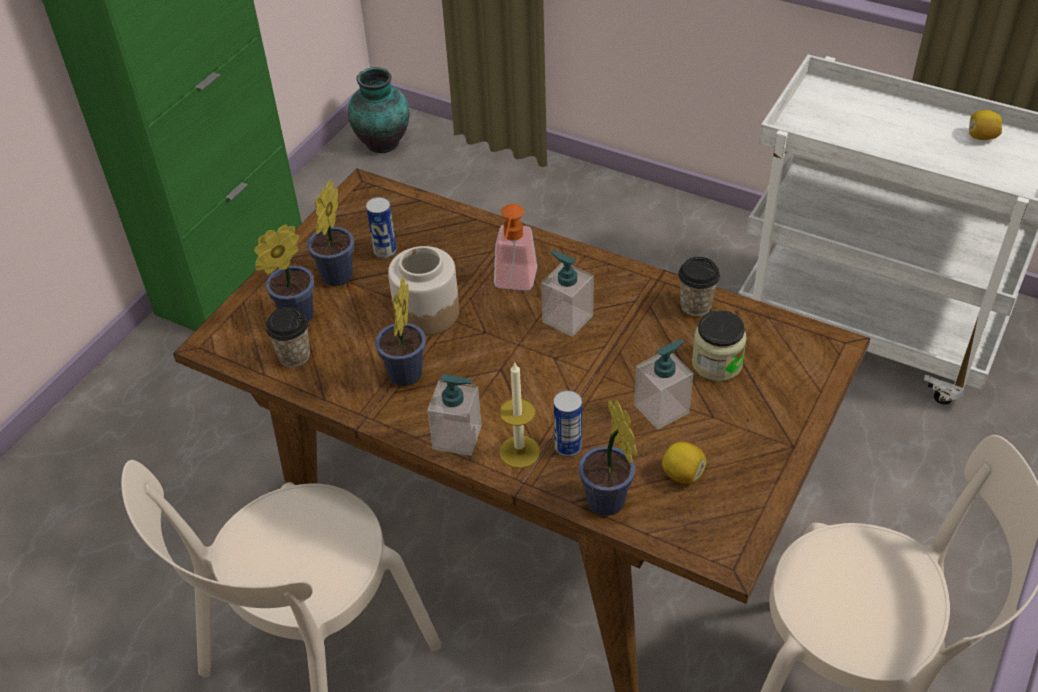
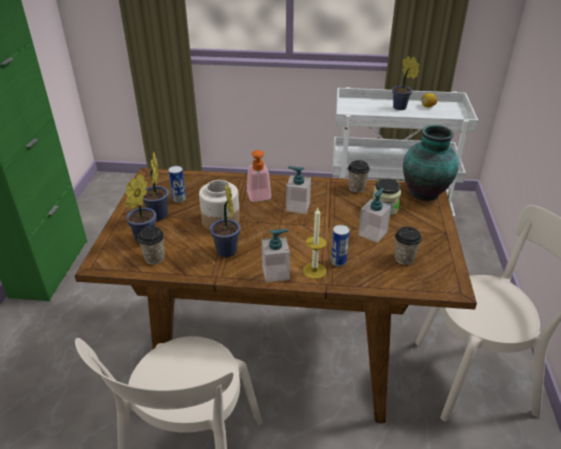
camera: 25 degrees left, 10 degrees down
(383, 144) = (112, 190): vase -> vase (426, 193)
(608, 505) = (378, 282): potted plant -> potted plant (401, 108)
(682, 474) = (404, 258): lemon -> cup

